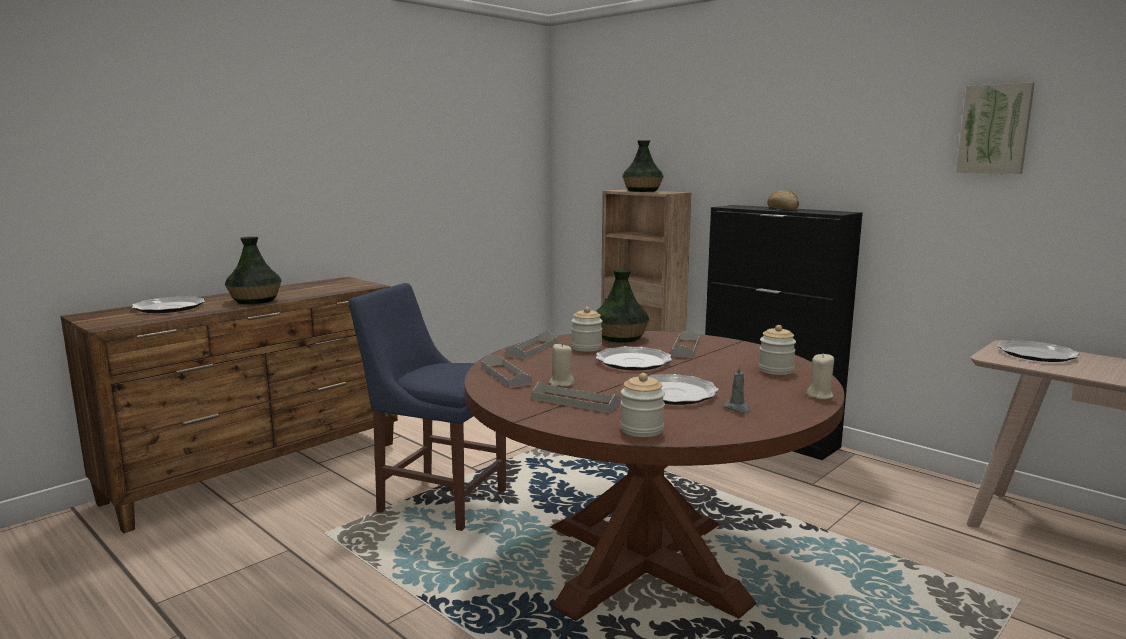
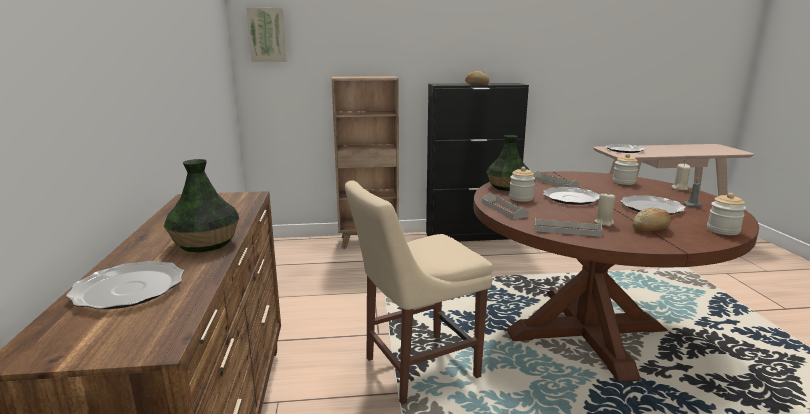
camera: 50 degrees left, 5 degrees up
(437, 500) = (415, 368): blue chair -> beige chair
(575, 402) = (651, 229): grey tray -> bread
(643, 191) = (361, 77): vase -> none
(995, 129) = (587, 31): picture -> picture (267, 35)

